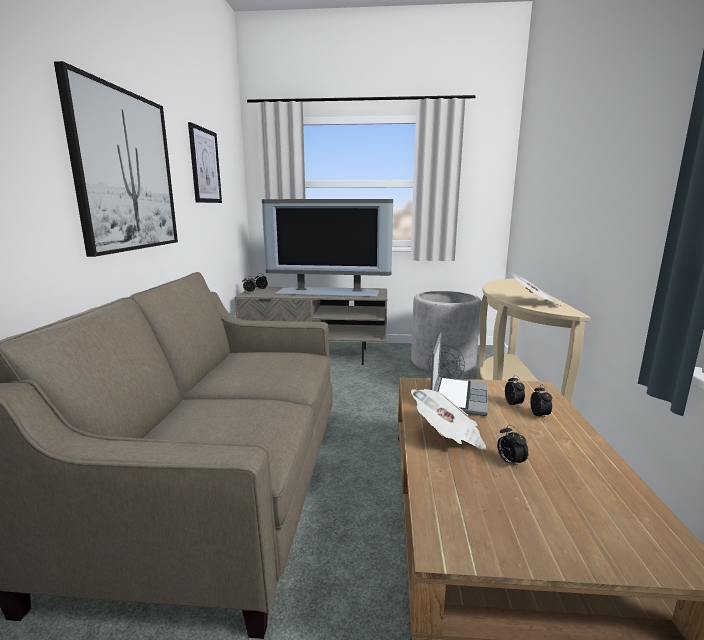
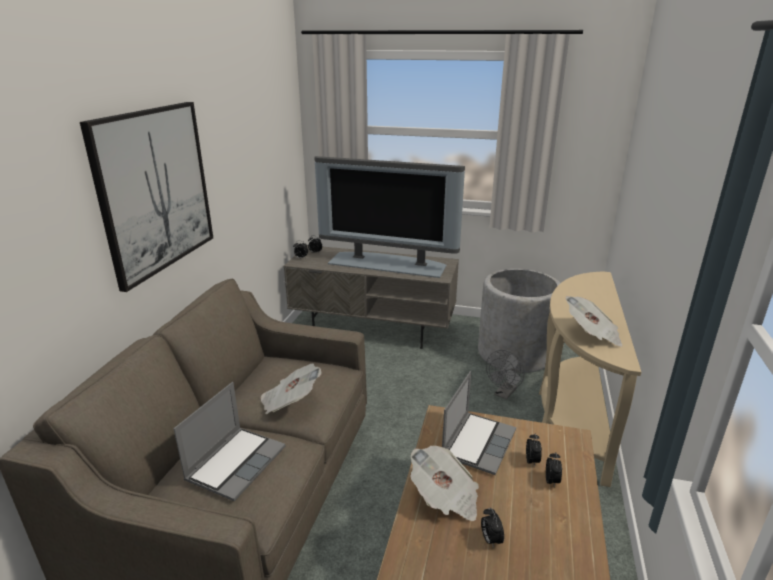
camera: 10 degrees right, 10 degrees up
(205, 166) = (247, 135): picture -> none
(224, 420) = (236, 463): none -> laptop
(269, 375) = (290, 402): none -> newspaper

